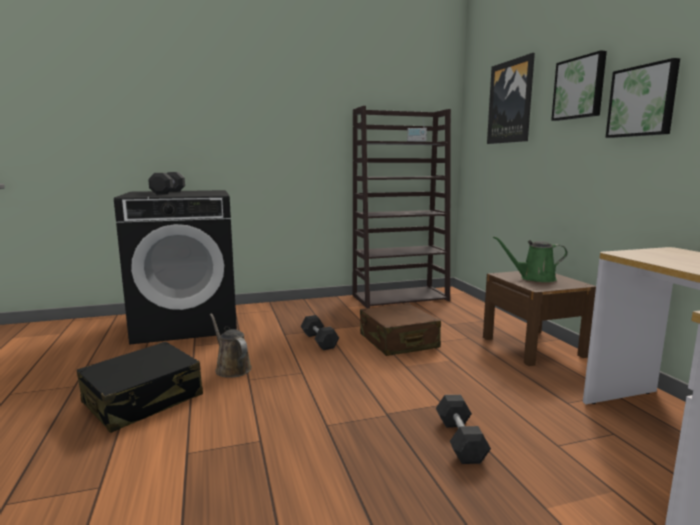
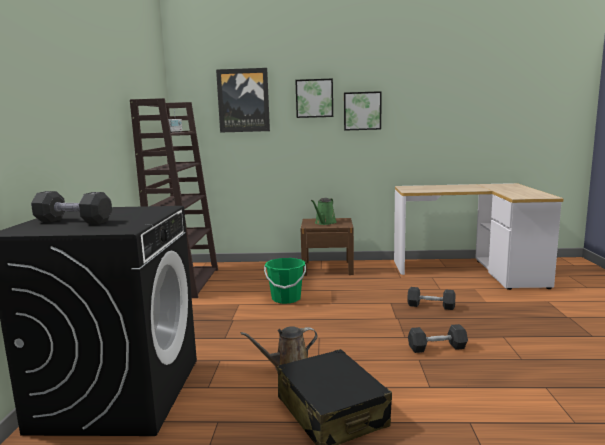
camera: 70 degrees left, 0 degrees up
(319, 341) = (257, 325): grey dumbbell -> grey dumbbell (437, 348)
(398, 341) = (286, 298): brown suitcase -> green bucket

